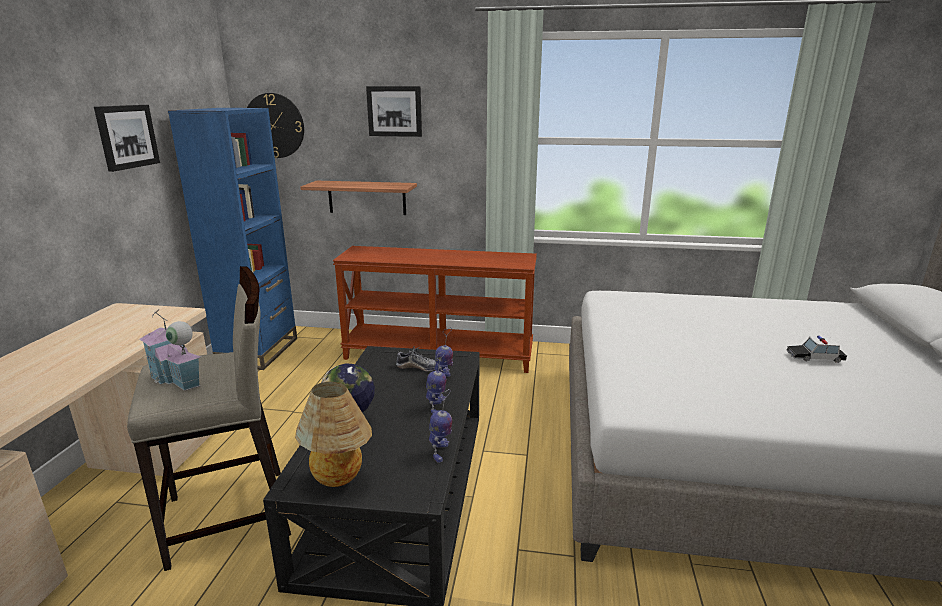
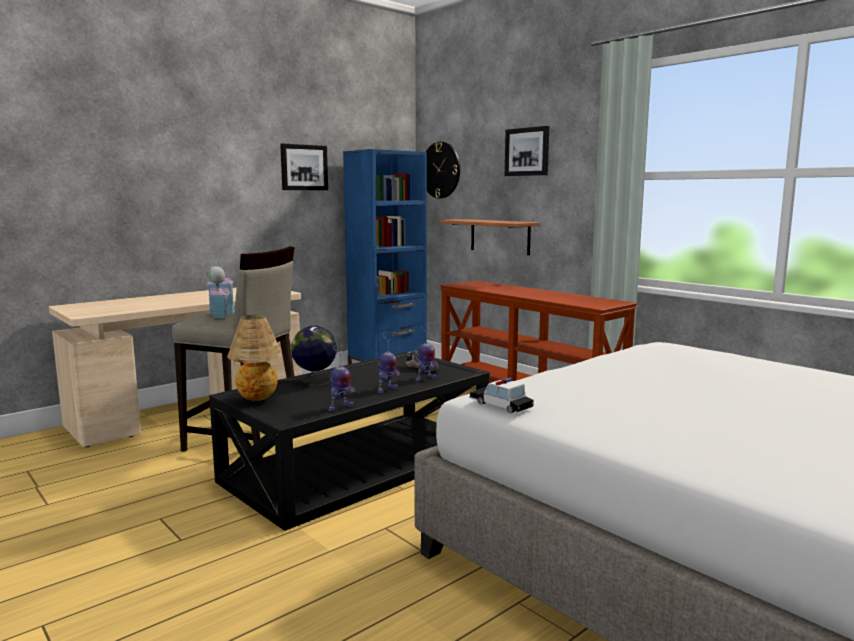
camera: 40 degrees right, 10 degrees down
(814, 357) = (798, 423): toy car -> toy car (500, 405)

